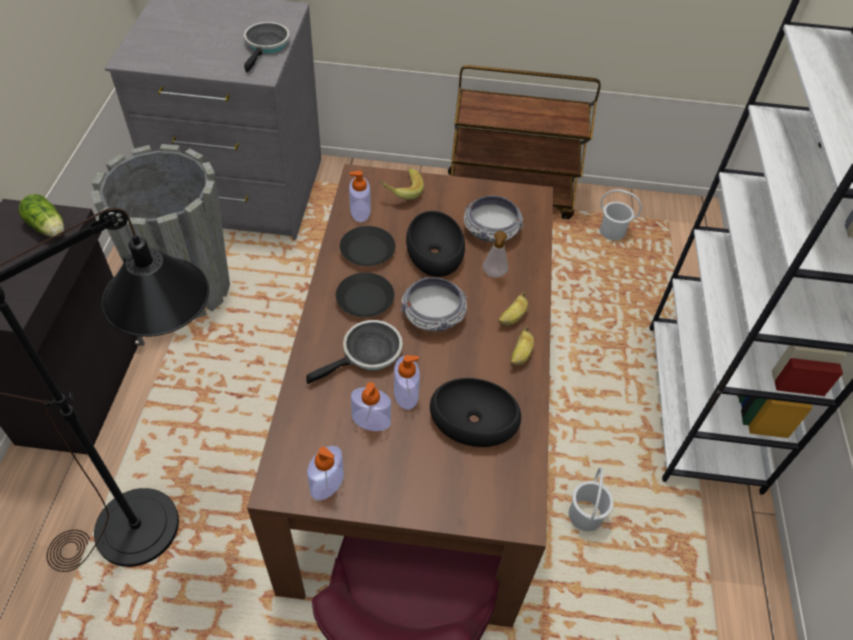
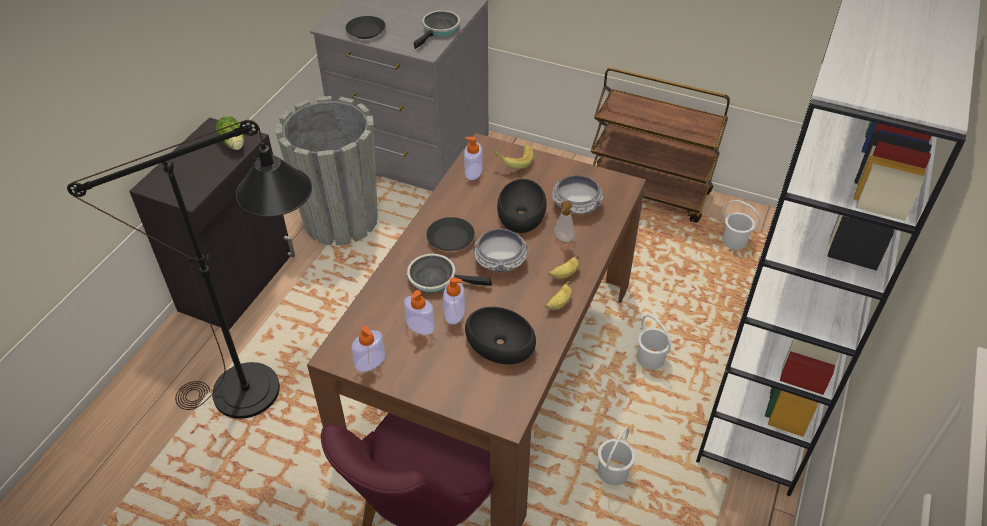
camera: 20 degrees right, 5 degrees down
(368, 250) = (467, 202): black plate -> black plate (366, 31)
(368, 354) = (436, 278): frying pan -> frying pan turned 150 degrees counterclockwise
(577, 377) = (650, 358): none -> white bucket

